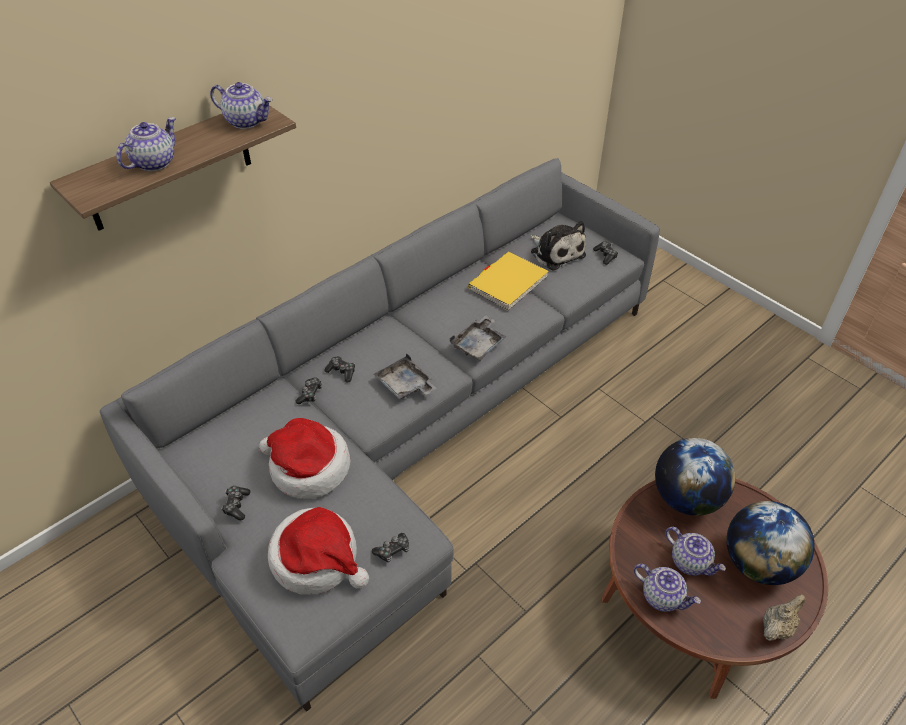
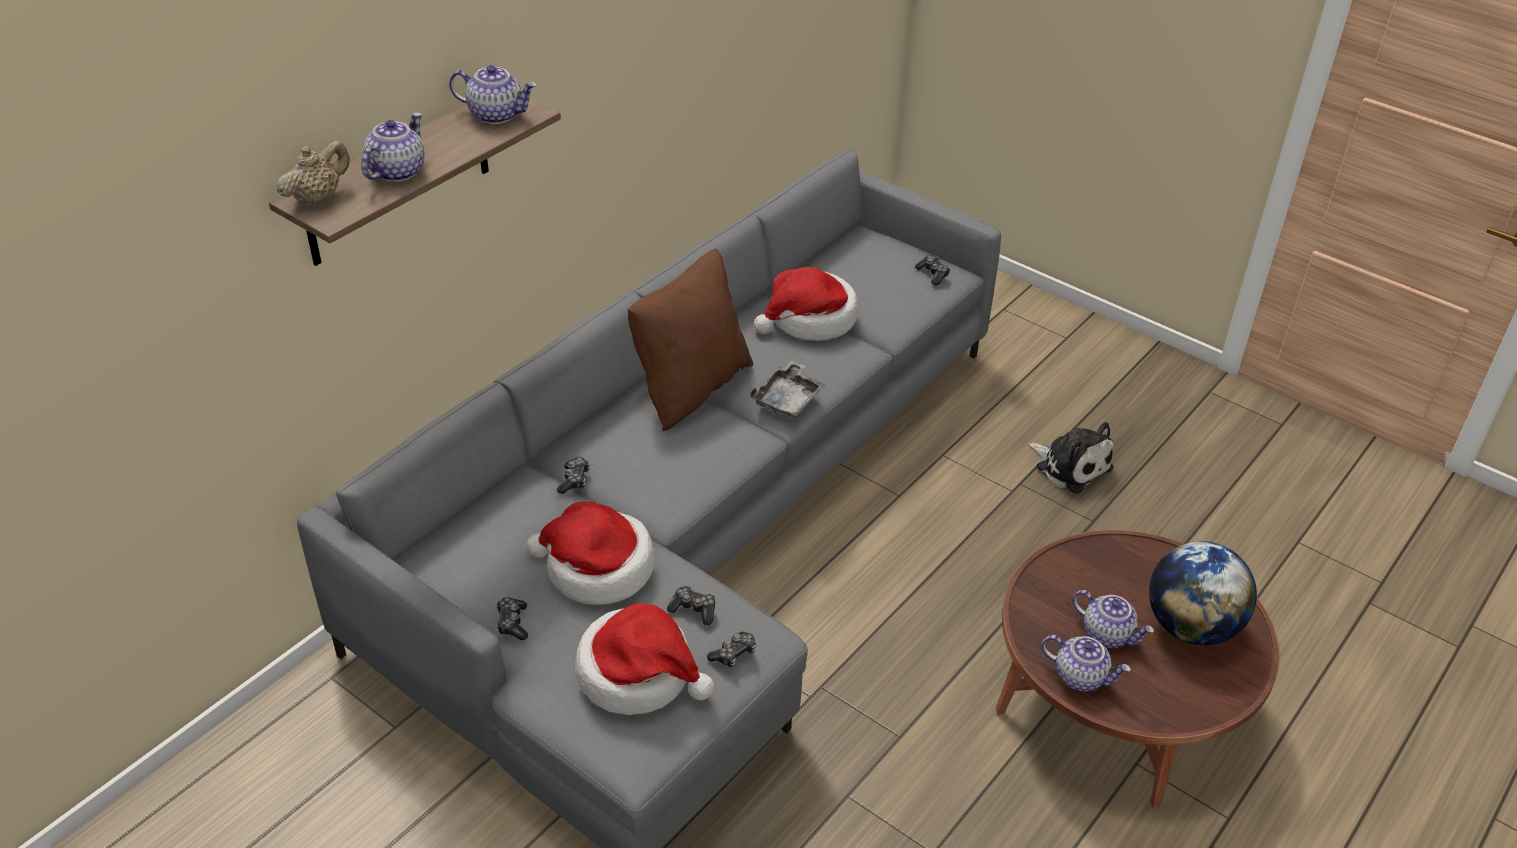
camera: 10 degrees left, 5 degrees down
(341, 372) = (610, 448): game controller -> game controller (694, 609)
(405, 385) = (701, 458): grey tray -> none
(410, 329) = (690, 387): none -> brown pillow
(508, 283) = (810, 319): yellow book -> hat
(556, 252) = (866, 275): plush toy -> plush toy (1070, 466)
(686, 498) = (1090, 562): globe -> none
(777, 627) = (1225, 694): beige teapot -> beige teapot (318, 198)

